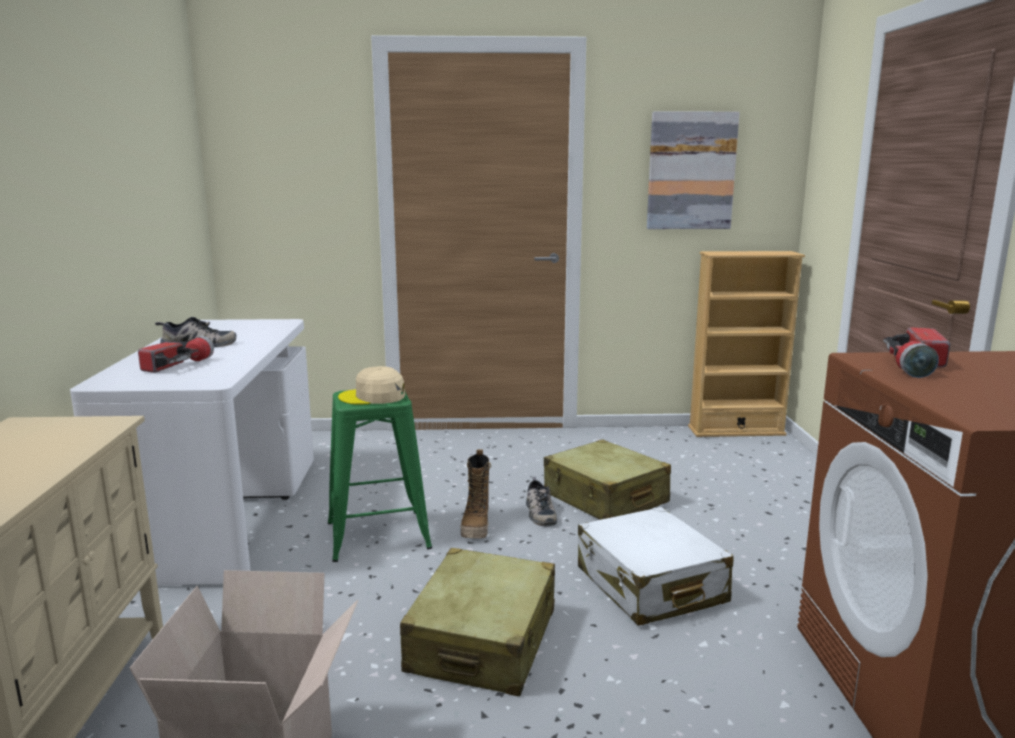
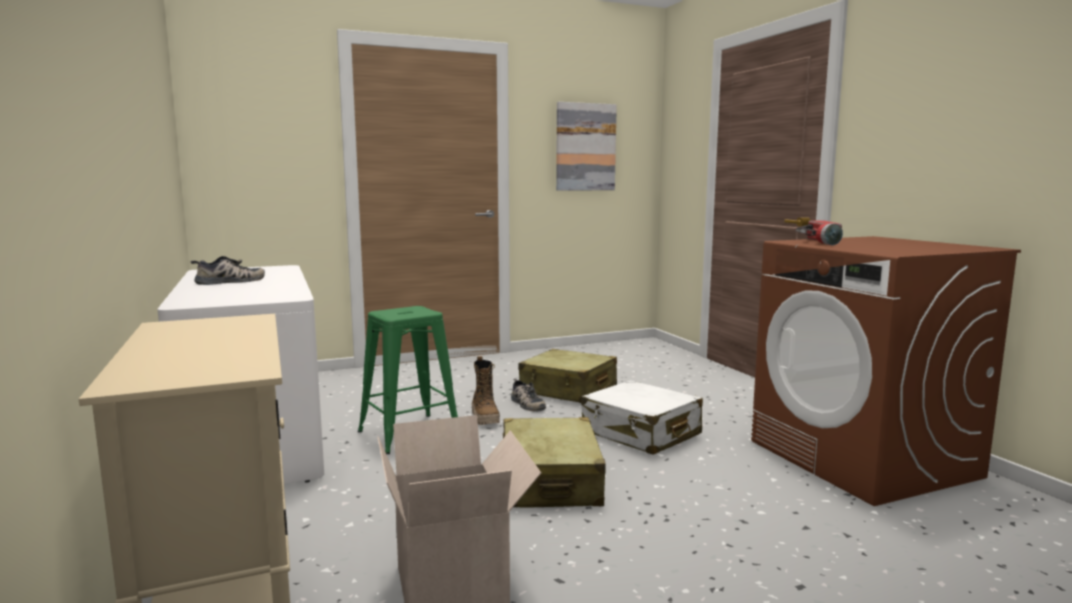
camera: 20 degrees left, 5 degrees down
(178, 365) = (237, 292): flashlight -> none
(373, 396) = (407, 312): beige cap -> none
(736, 431) = (627, 343): beige bookcase -> none

